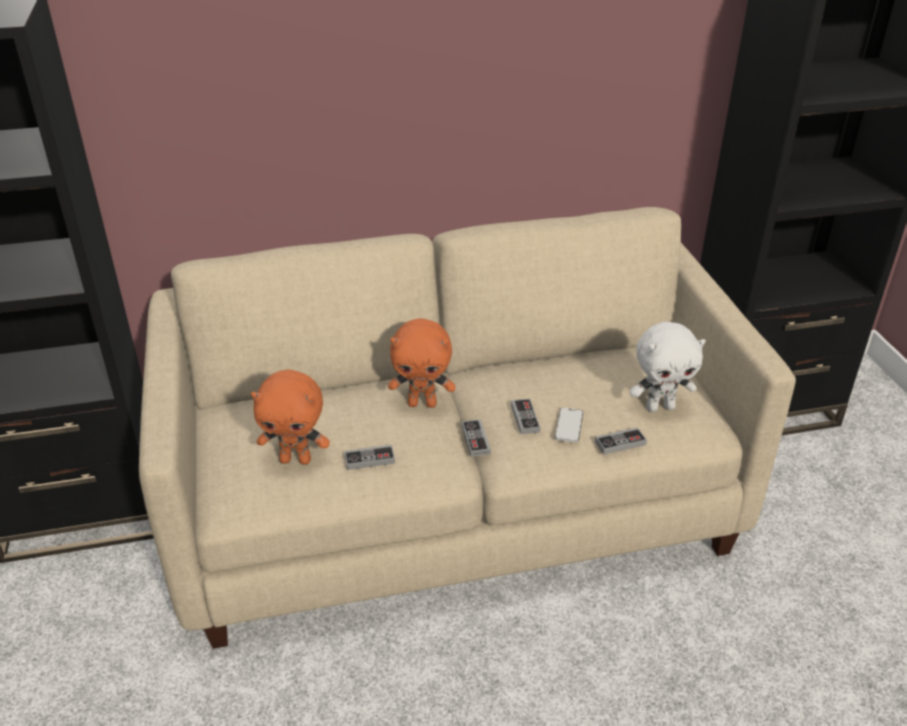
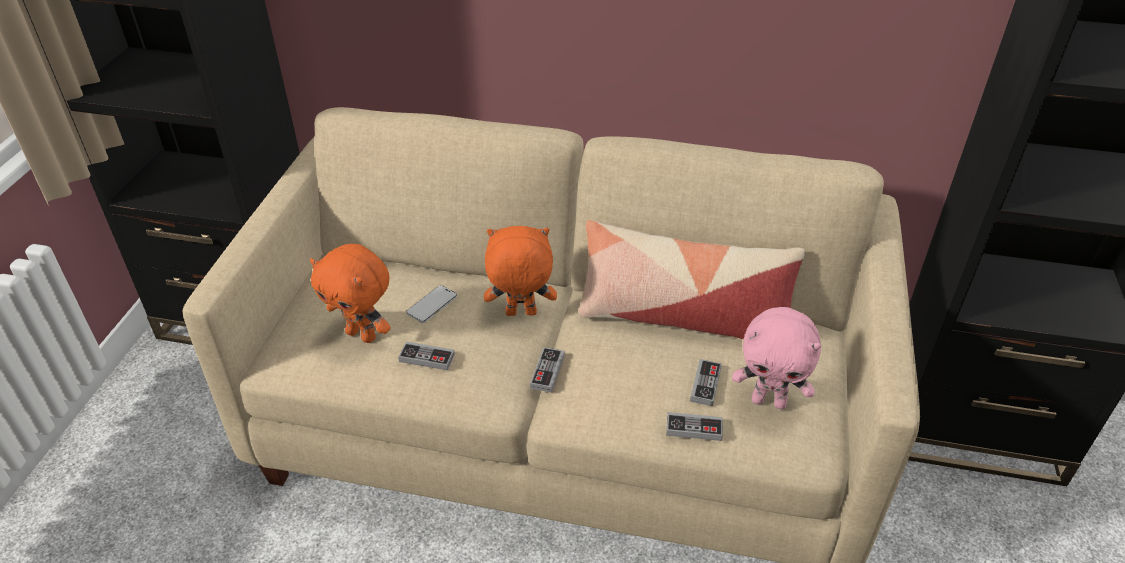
camera: 25 degrees right, 5 degrees up
(422, 403) = (520, 314): orange plush toy -> orange plush toy turned 150 degrees clockwise
(525, 418) = (611, 365): game controller -> game controller (705, 384)
(554, 368) = (682, 317): none -> pillow
(569, 426) = (650, 390): phone -> phone (432, 305)
(660, 407) = (769, 401): white plush toy -> pink plush toy

